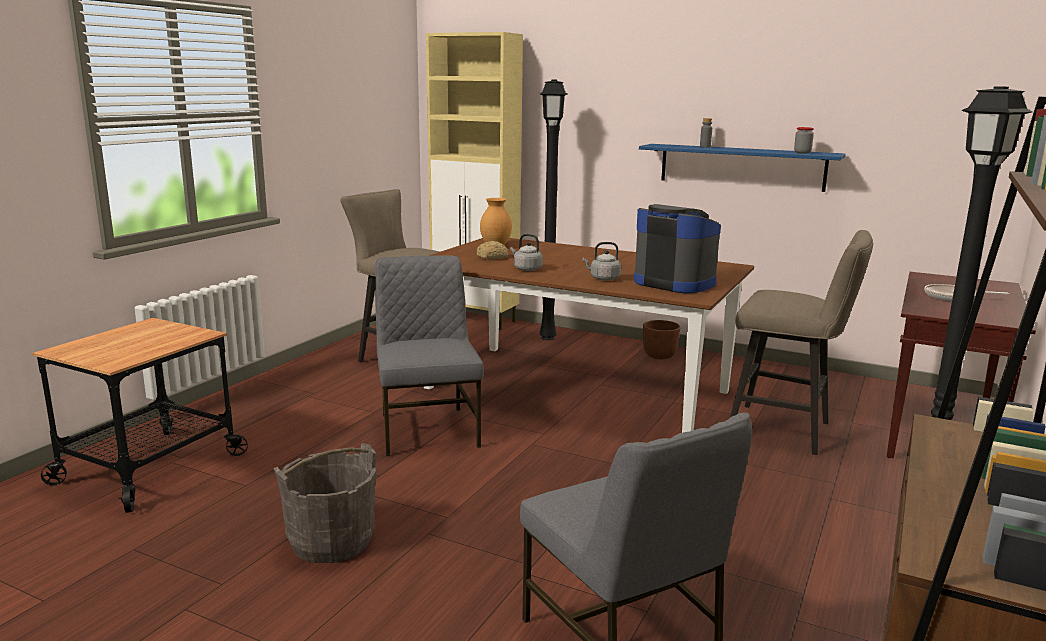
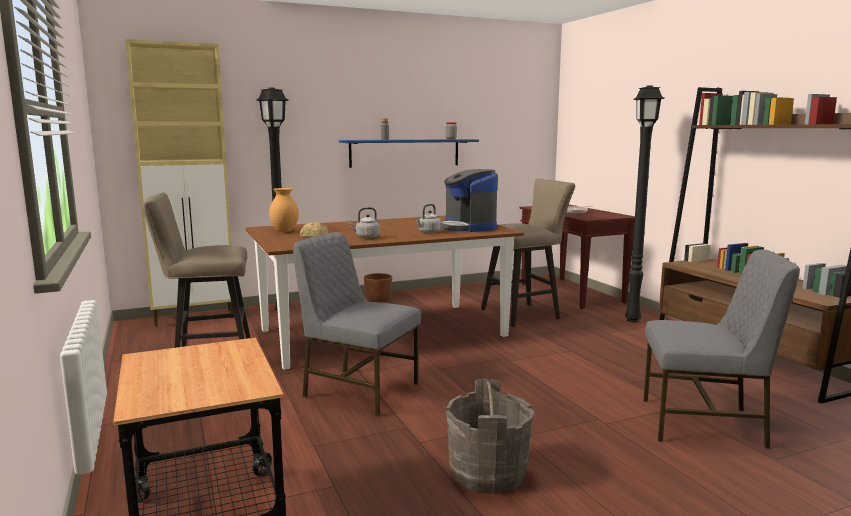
camera: 50 degrees left, 5 degrees down
(674, 283) = (468, 227): coffee machine -> coffee machine turned 105 degrees counterclockwise

